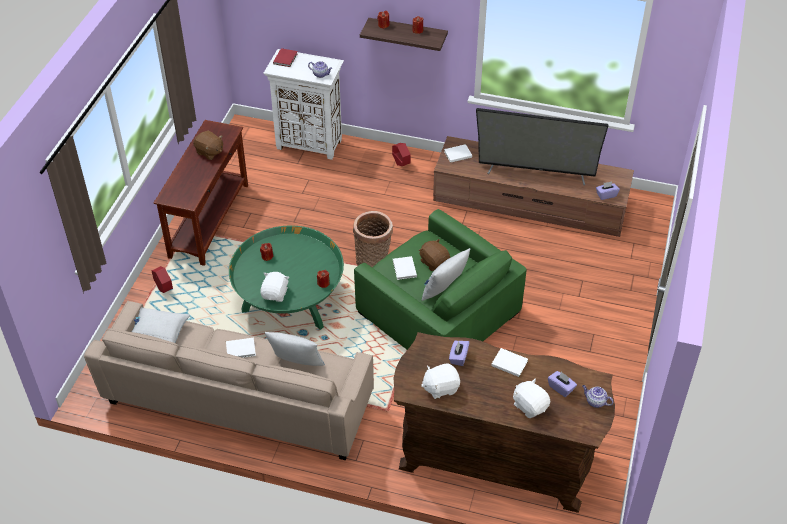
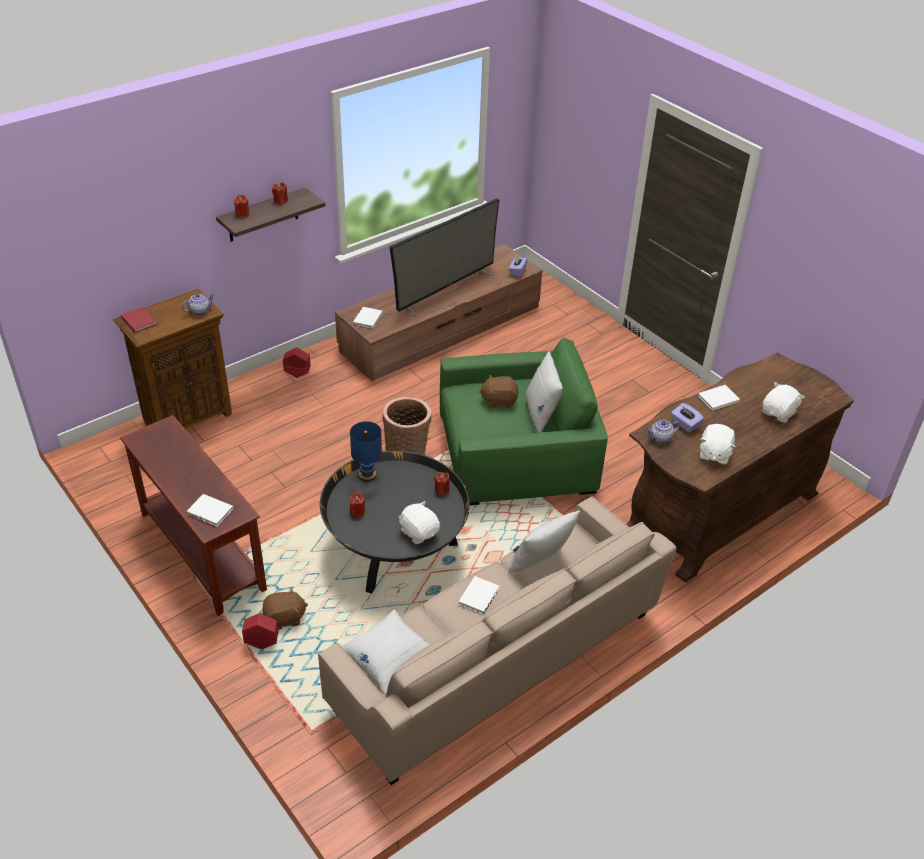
camera: 55 degrees left, 5 degrees down
(209, 152) = (180, 458): brown plush toy -> brown plush toy (285, 618)
(289, 302) = (395, 549): green coffee table -> black coffee table
(303, 242) = (367, 475): none -> blue table lamp
(310, 144) = (188, 417): white cabinet -> brown cabinet
(404, 269) = (489, 423): white book -> white book (210, 512)
(530, 406) = (779, 413): white plush toy -> white plush toy turned 135 degrees clockwise
(561, 388) = (771, 386): purple tissue box -> none
(595, 402) = (801, 376): teapot -> teapot (660, 438)

